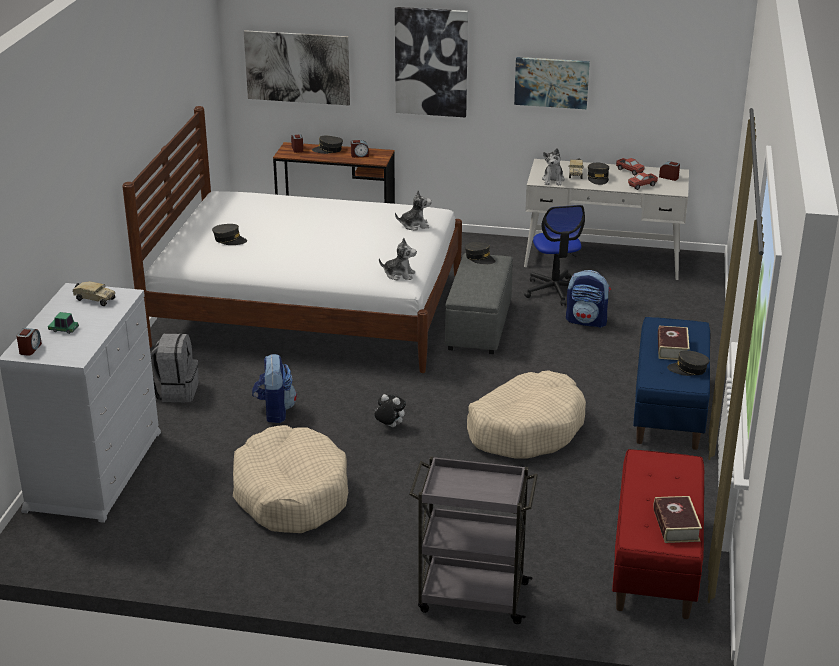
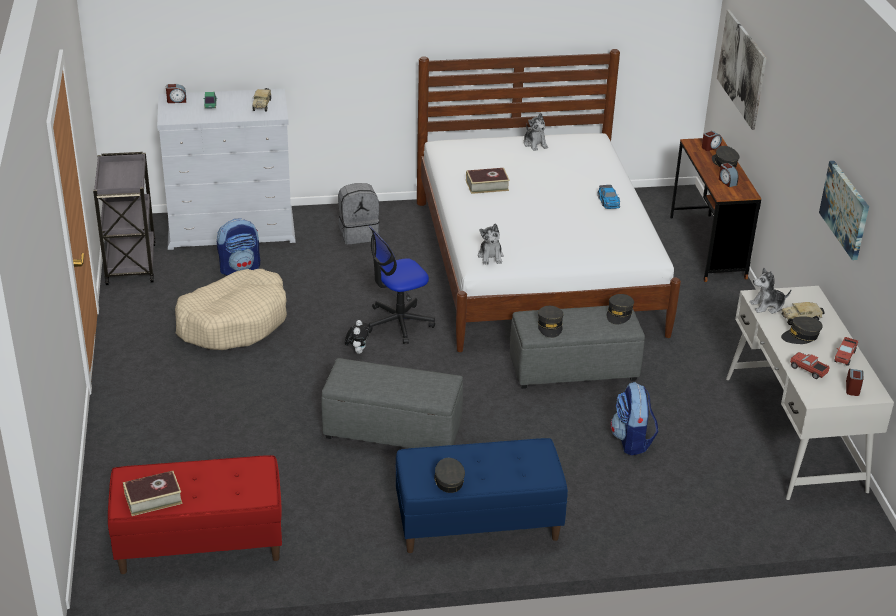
camera: 70 degrees right, 5 degrees up
(229, 240) = (498, 159): grey cap -> grey cap (550, 326)
(275, 411) = (352, 287): backpack -> backpack (240, 268)
(346, 208) = (608, 201): none -> toy car
(414, 225) = (602, 245): plush toy -> plush toy (535, 144)
(431, 62) = (795, 123): picture -> none
(471, 597) = (121, 440): grey cart -> grey cart (131, 263)
(526, 429) = (391, 431): beige dog bed -> grey ottoman
(555, 291) = (686, 408): office chair -> office chair (398, 323)
(672, 348) = (488, 464): book -> book (487, 185)

